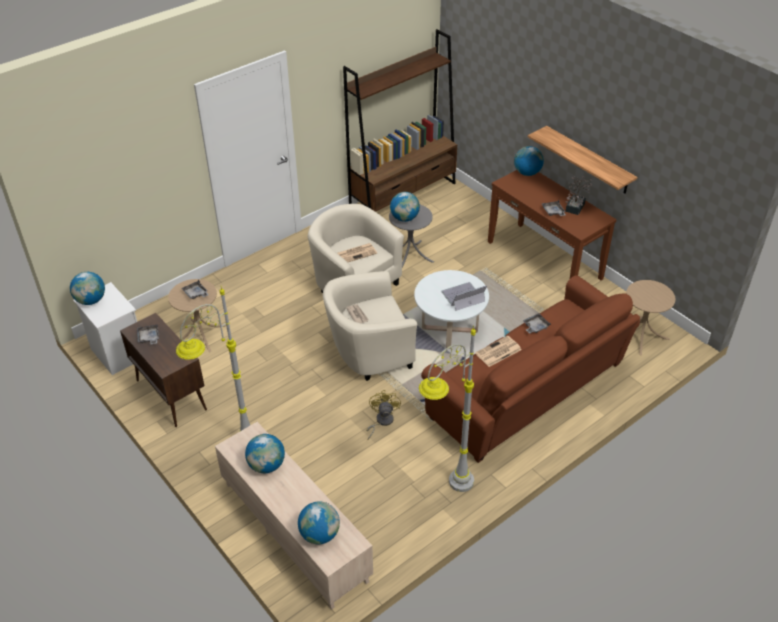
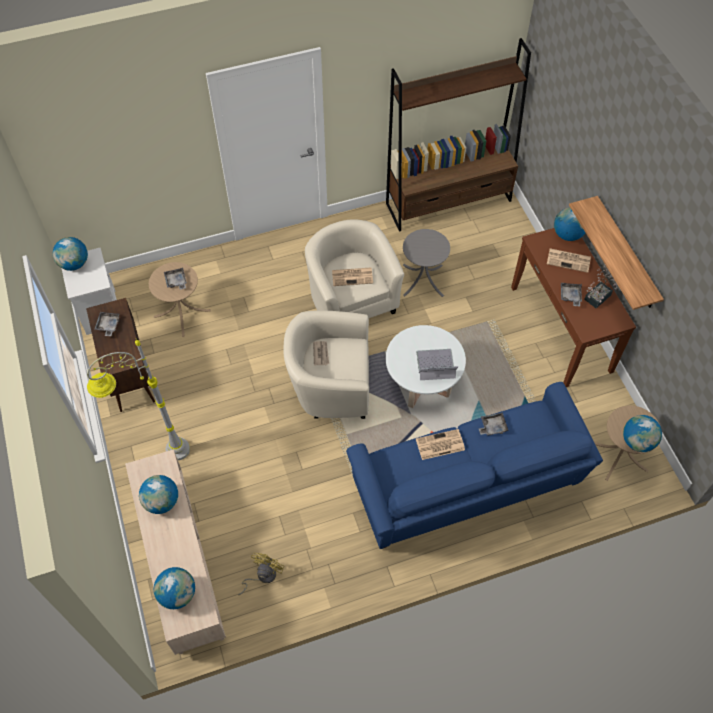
camera: 20 degrees right, 15 degrees up
(381, 421) = (309, 470): yellow fan -> yellow fan (262, 576)
(404, 218) = (418, 248): globe -> globe (637, 442)
(444, 493) = (334, 571): grey floor lamp -> none
(530, 394) = (468, 488): brown sofa -> blue sofa
(538, 189) = (569, 260): none -> newspaper

